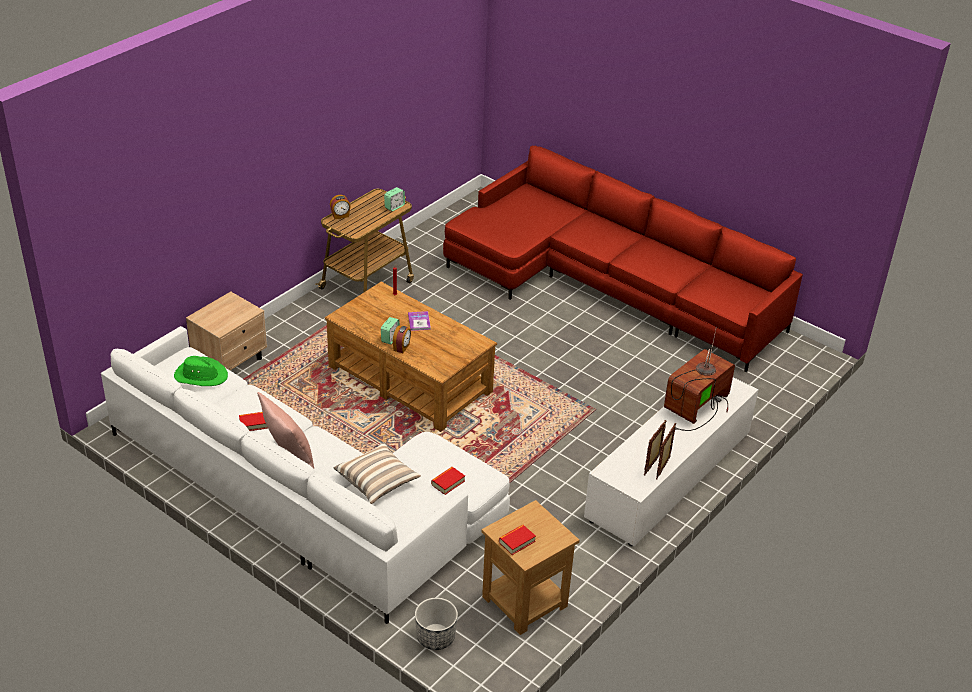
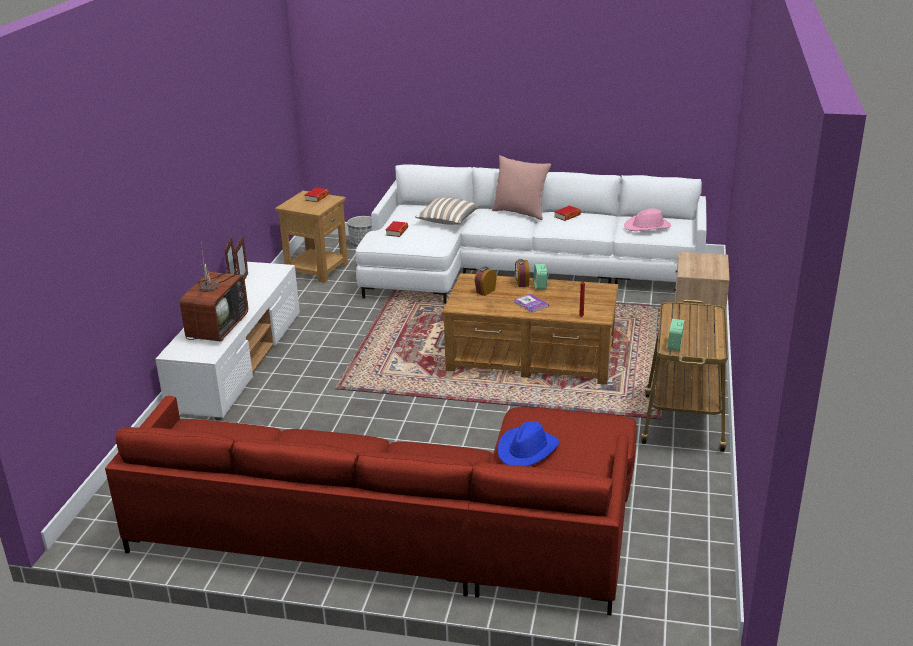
camera: 155 degrees right, 10 degrees down
(201, 375) = (647, 226): green hat -> pink hat
(340, 216) = (712, 316): alarm clock -> alarm clock (485, 291)
(532, 222) = (527, 450): none -> blue hat

